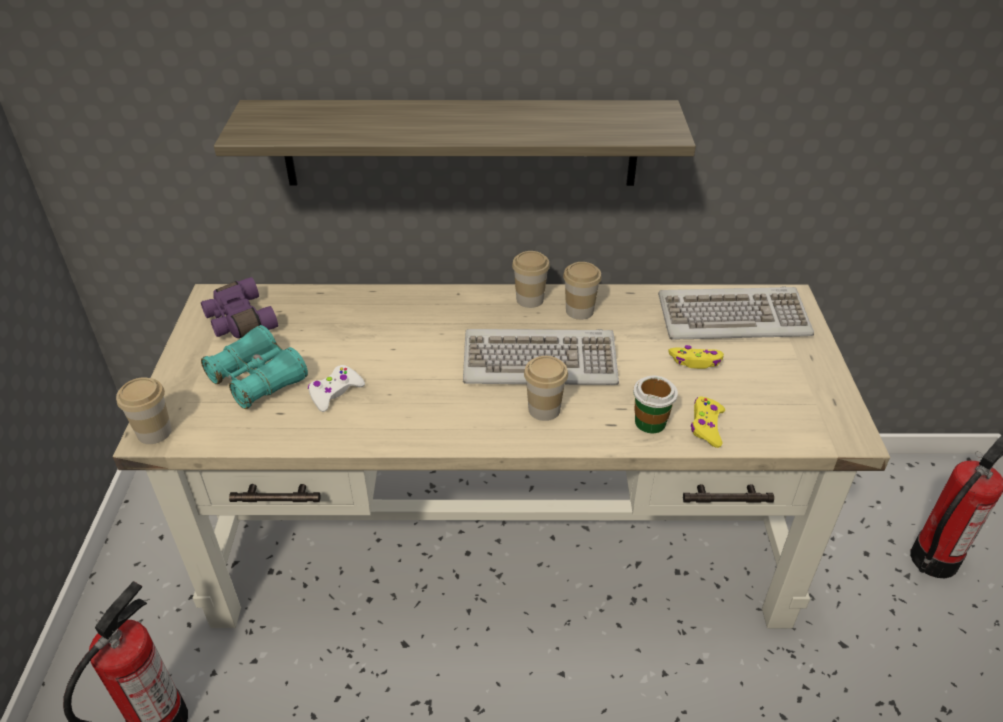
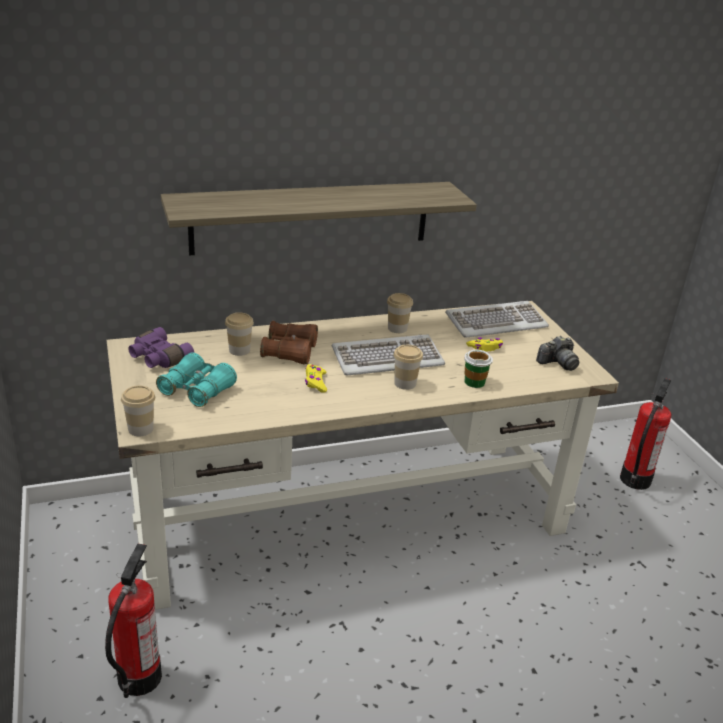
camera: 20 degrees left, 10 degrees down
(335, 393) = (258, 391): white game controller -> none
(411, 332) = (290, 351): none -> brown binoculars
(530, 299) = (360, 325): cup -> cup (239, 350)
(706, 426) = (509, 380): yellow game controller -> yellow game controller (315, 382)
(800, 405) = (558, 363): none -> camera

